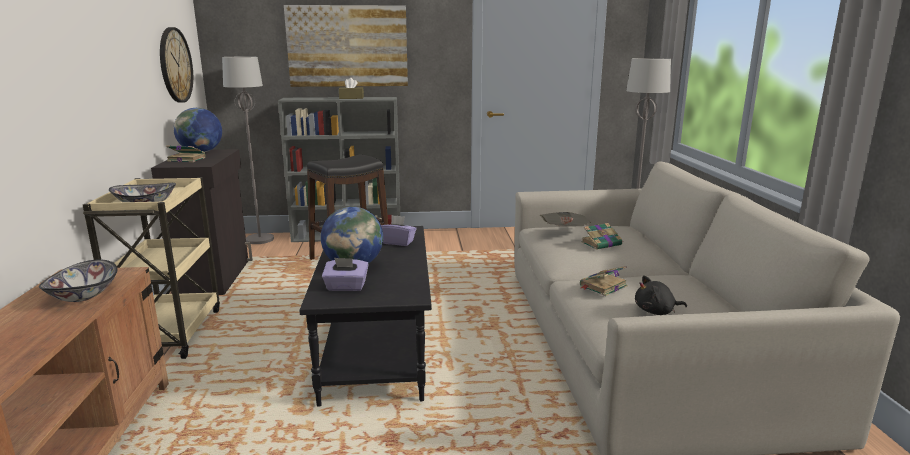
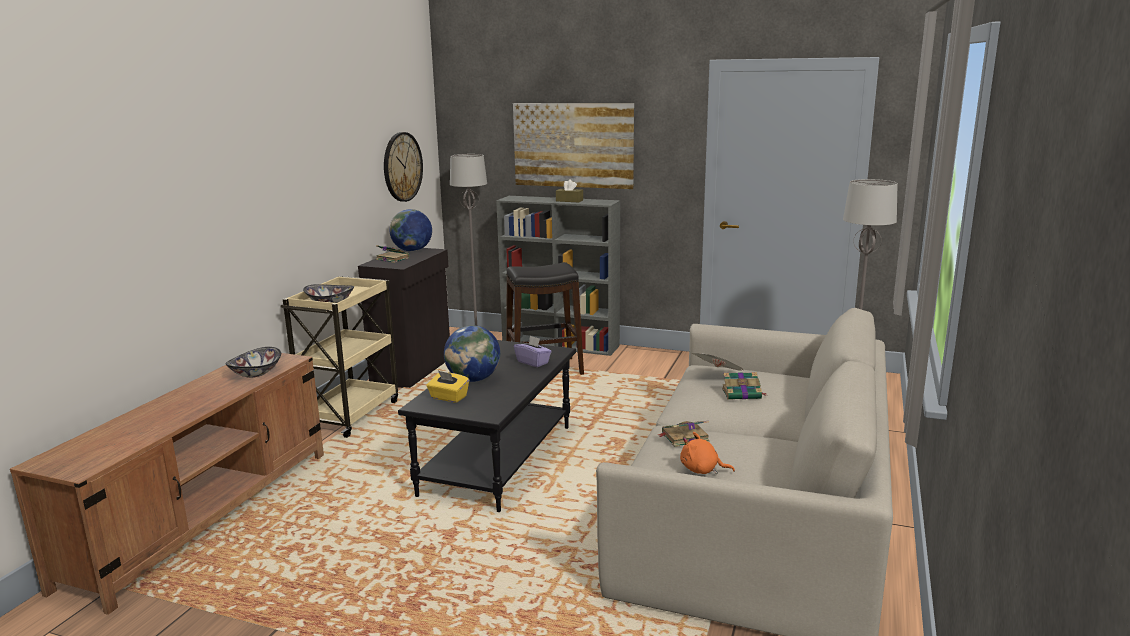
camera: 25 degrees right, 0 degrees up
(346, 287) = (448, 398): purple tissue box -> yellow tissue box
(656, 311) = (702, 470): black plush toy -> orange plush toy

